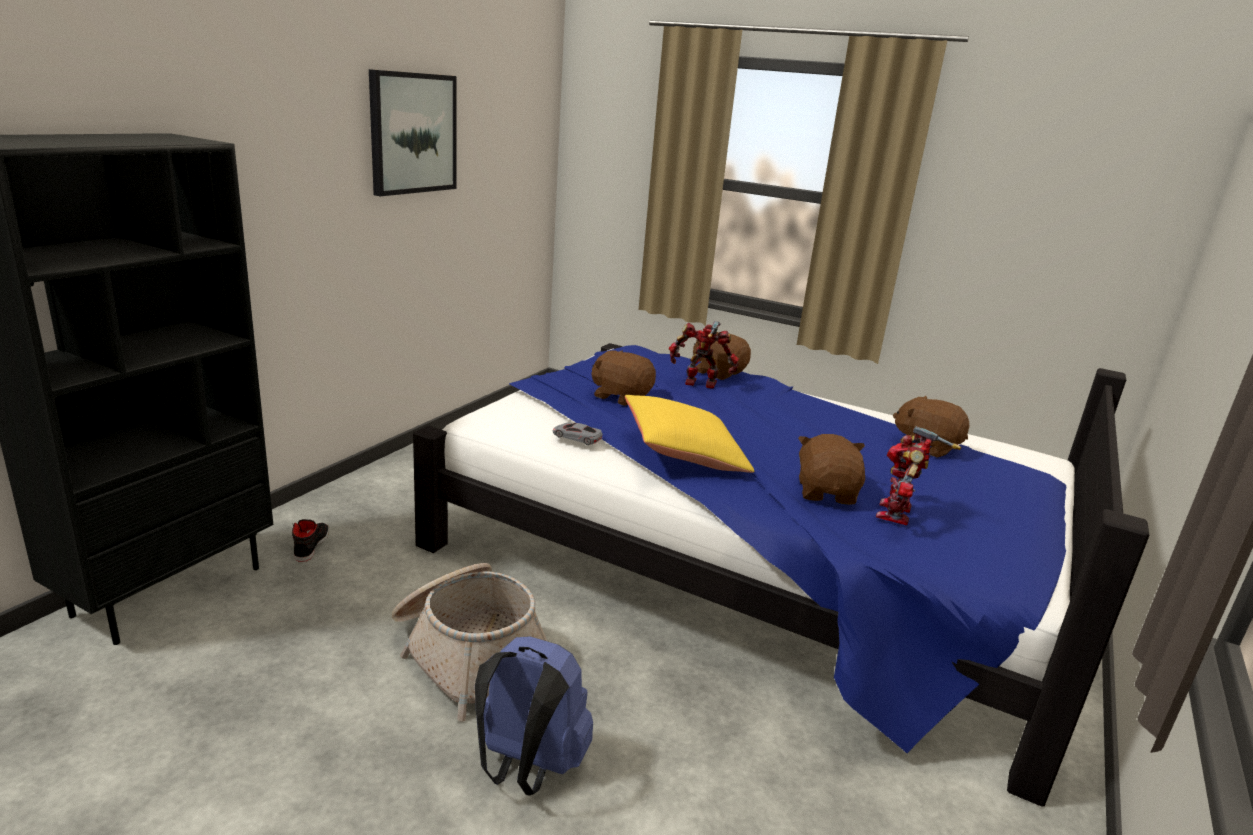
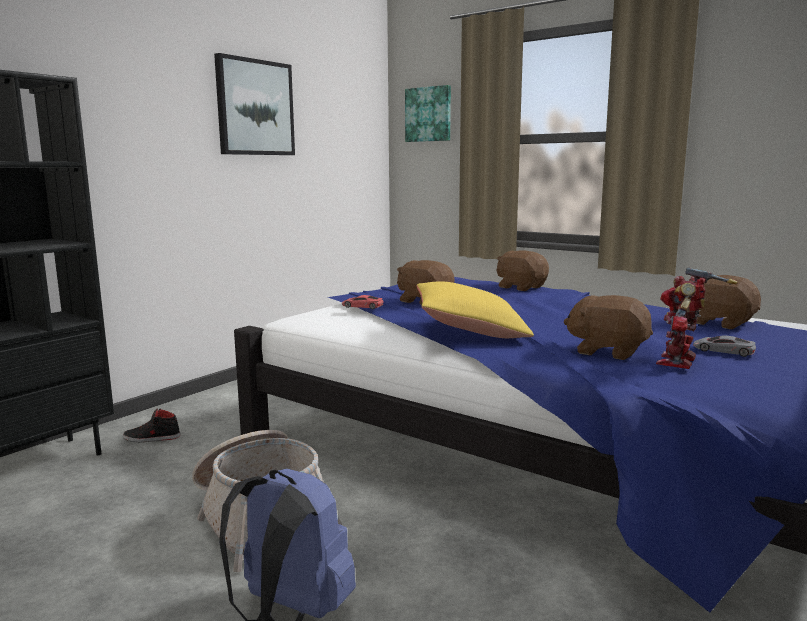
camera: 10 degrees right, 10 degrees down
(311, 545) = (151, 438): black shoe -> black shoe turned 105 degrees counterclockwise
(556, 405) = (362, 306): none -> red toy car
(577, 437) = (373, 323): grey toy car -> grey toy car (723, 350)
(612, 134) = (429, 114): none -> picture
(700, 384) = (501, 292): toy robot -> none
(826, 493) = (607, 351): brown plush toy -> brown plush toy turned 75 degrees counterclockwise

